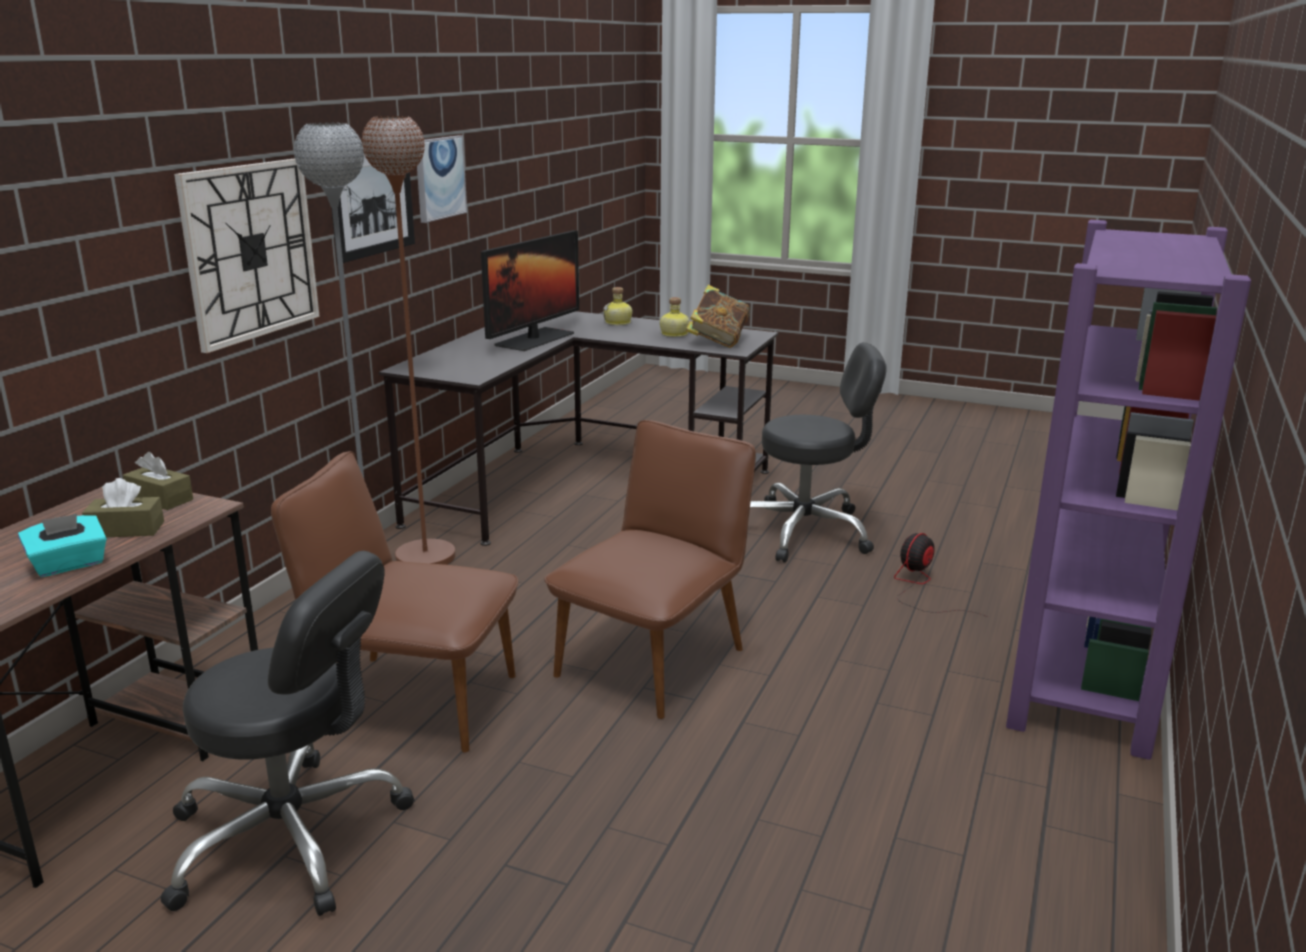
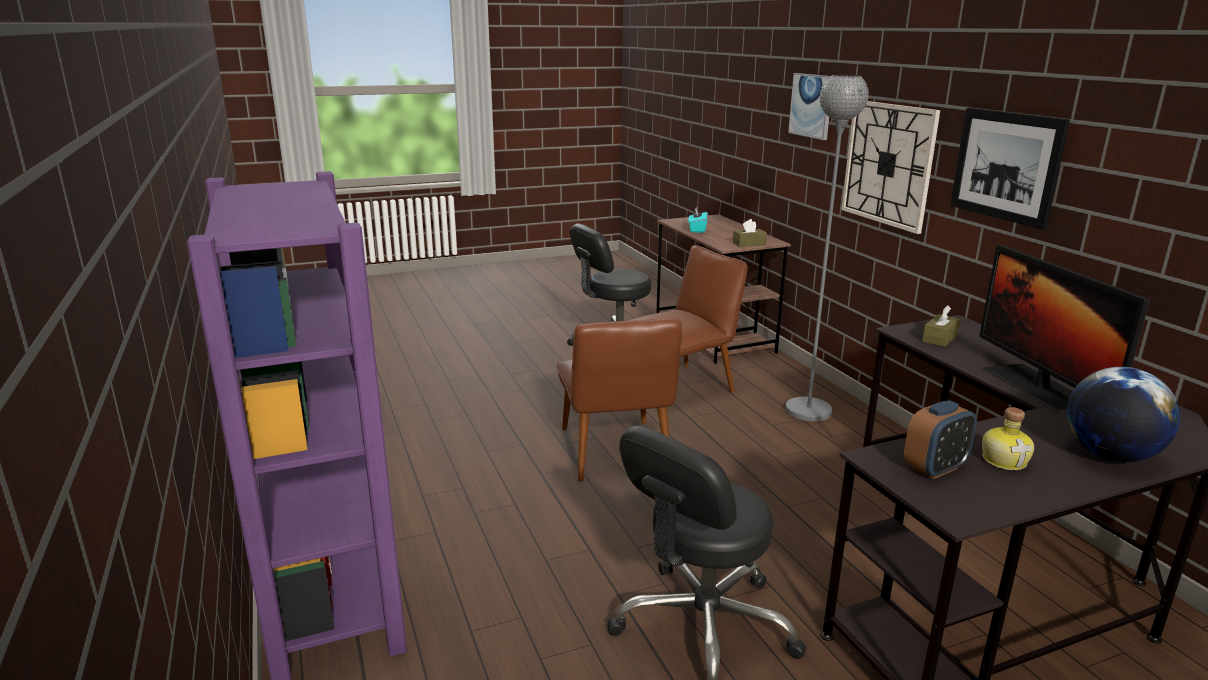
camera: 135 degrees right, 0 degrees up
(126, 530) = (720, 237): brown tissue box -> brown tissue box (939, 338)
(425, 557) = (860, 443): brown floor lamp -> none
(439, 178) = (1117, 178): picture -> picture (811, 105)
(618, 323) = (1110, 456): bottle -> globe
(717, 341) = (935, 468): book -> alarm clock
(920, 587) = (521, 609): fan -> none

